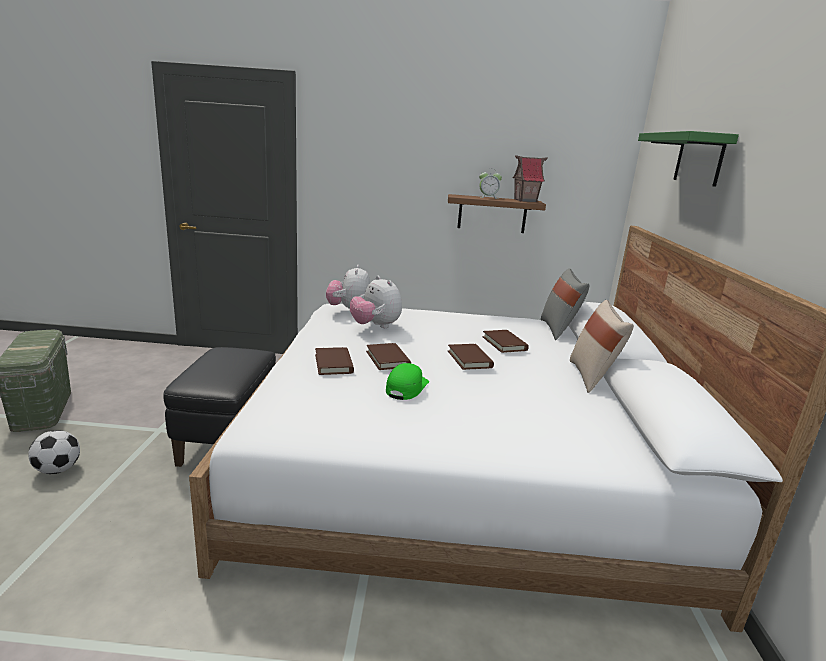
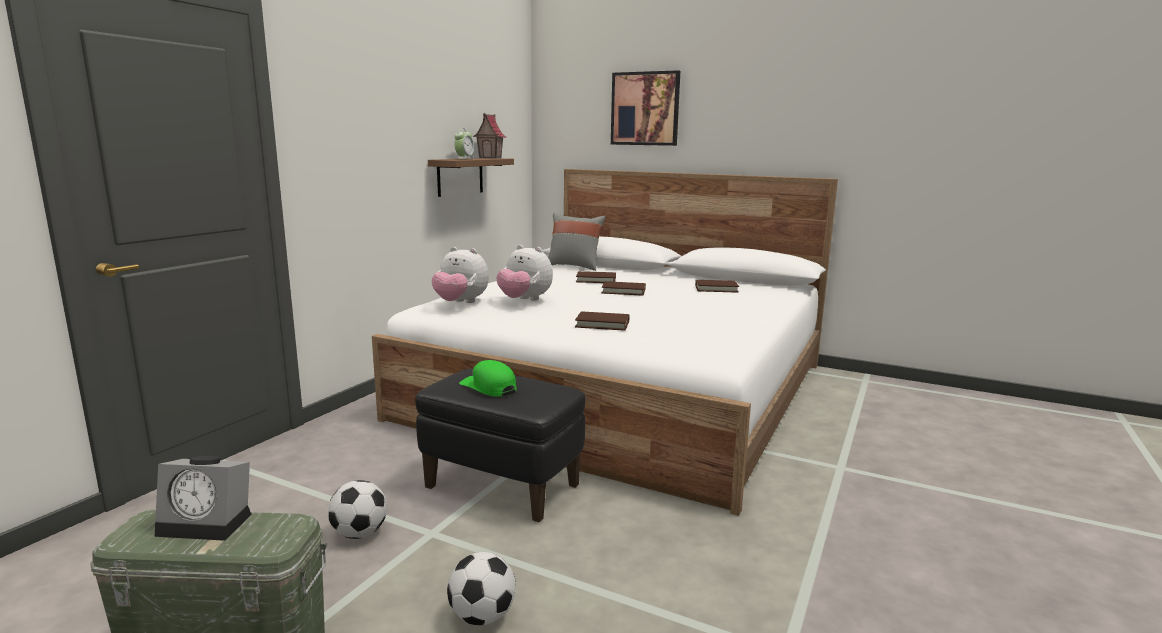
camera: 65 degrees left, 5 degrees down
(39, 343) = (209, 522): none -> alarm clock
(158, 408) = (359, 533): none -> football
(375, 326) = (524, 300): plush toy -> plush toy turned 45 degrees clockwise
(388, 359) = (604, 309): brown book -> brown book (716, 289)
(406, 387) = (666, 312): green cap -> green cap (489, 387)
(592, 377) = (670, 276): beige pillow -> none
(699, 159) = (645, 109): green shelf -> picture

